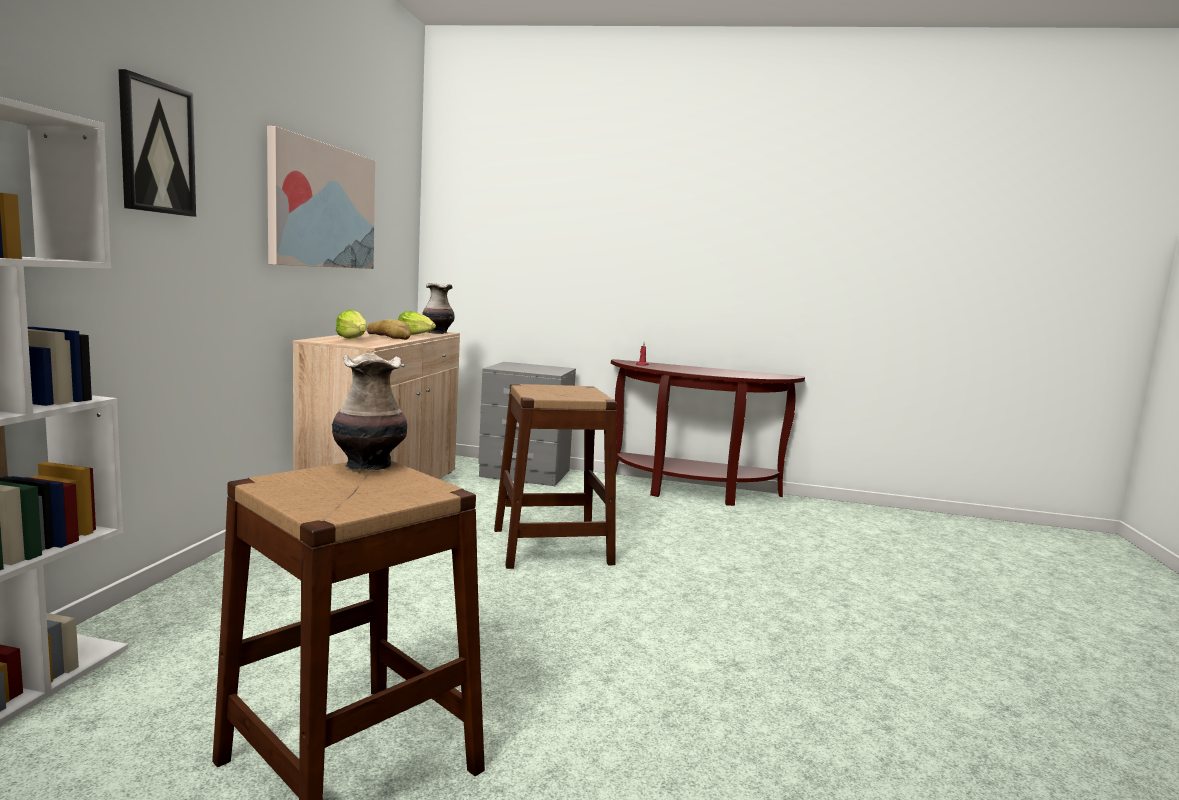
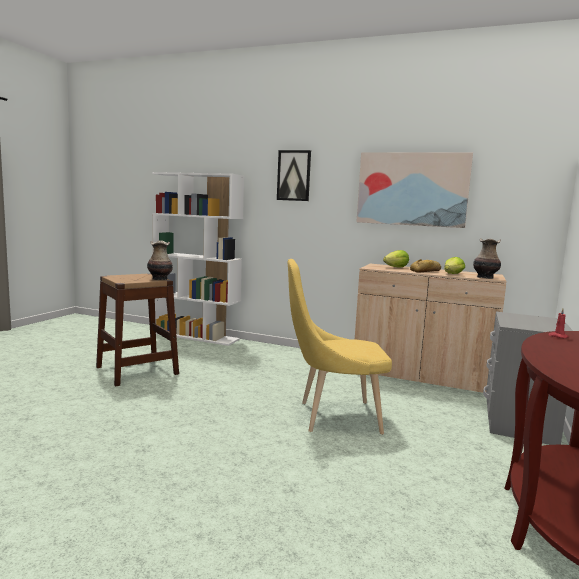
camera: 100 degrees right, 0 degrees up
(551, 546) = (332, 417): brown stool -> yellow chair

